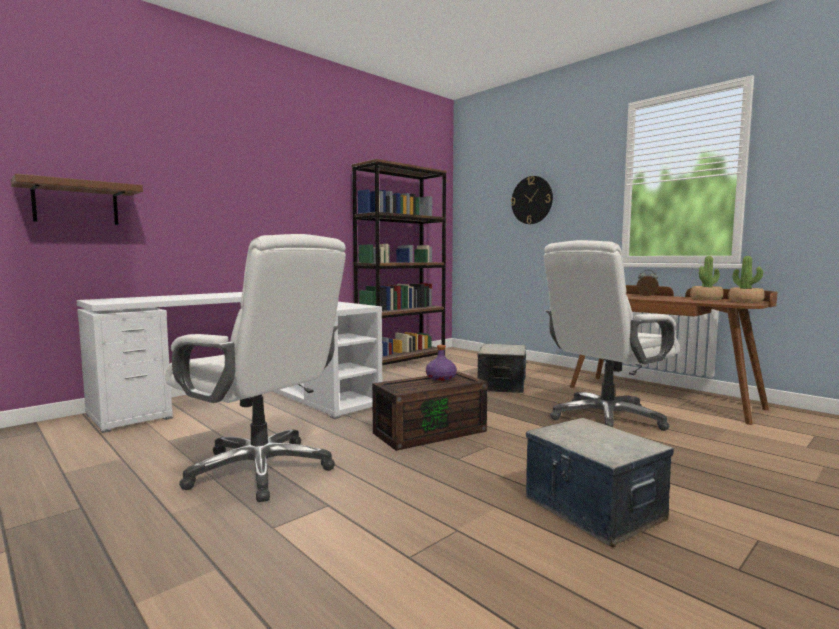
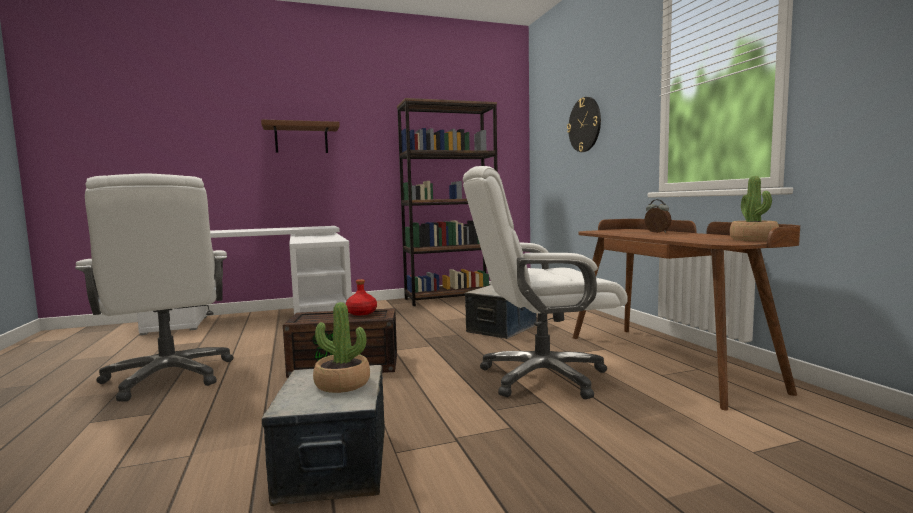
camera: 25 degrees right, 0 degrees up
(76, 204) = (147, 159): brown shelf -> brown shelf (301, 139)
(440, 378) = (361, 313): purple bottle -> red bottle
(706, 299) = (713, 236): potted plant -> potted plant (342, 384)

